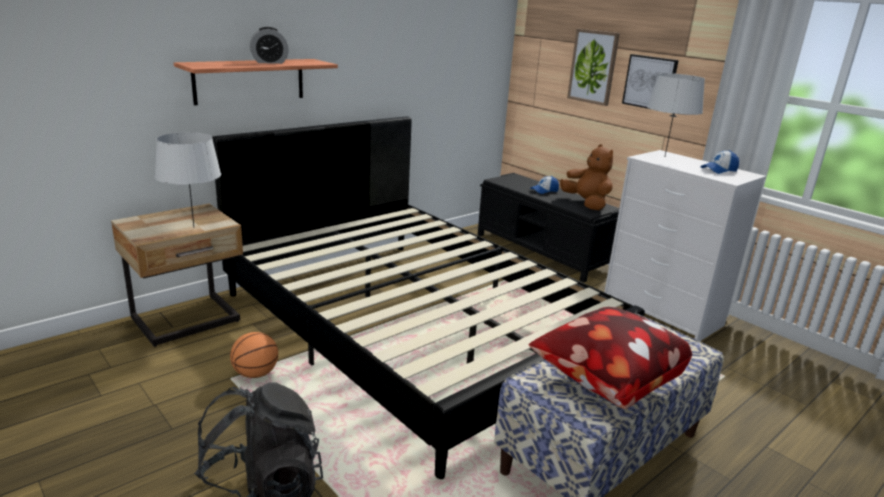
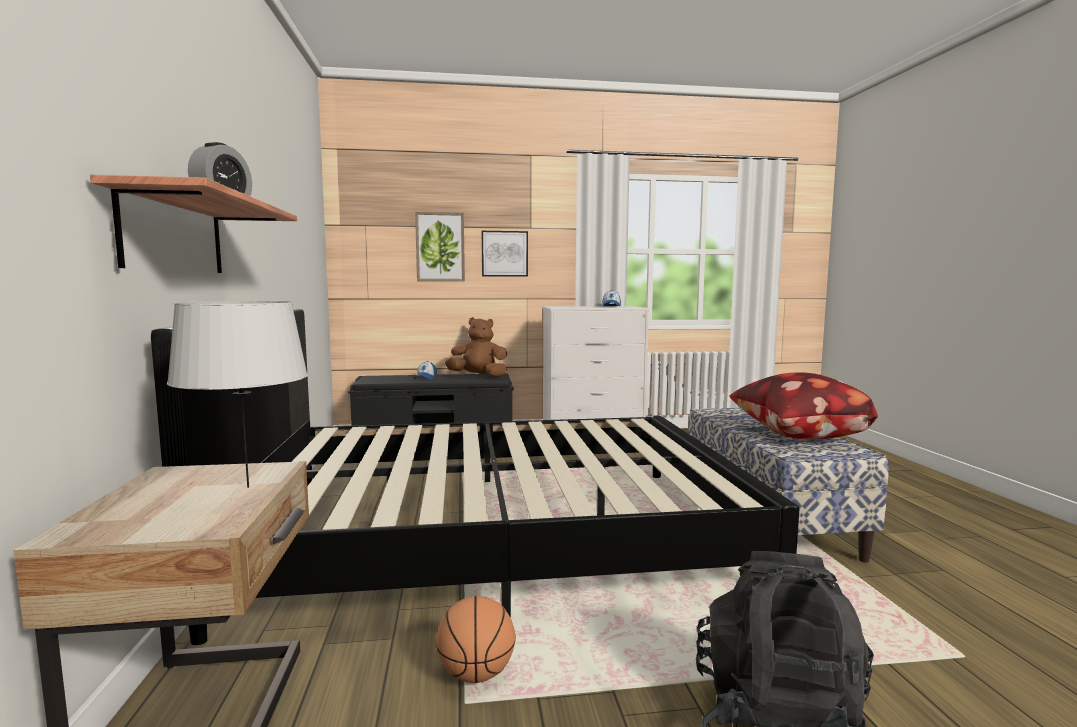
camera: 55 degrees left, 15 degrees down
(665, 157) = (563, 306): grey table lamp -> none

